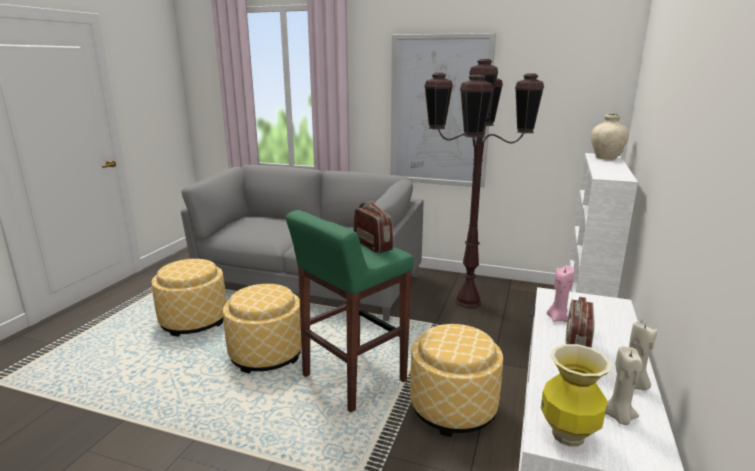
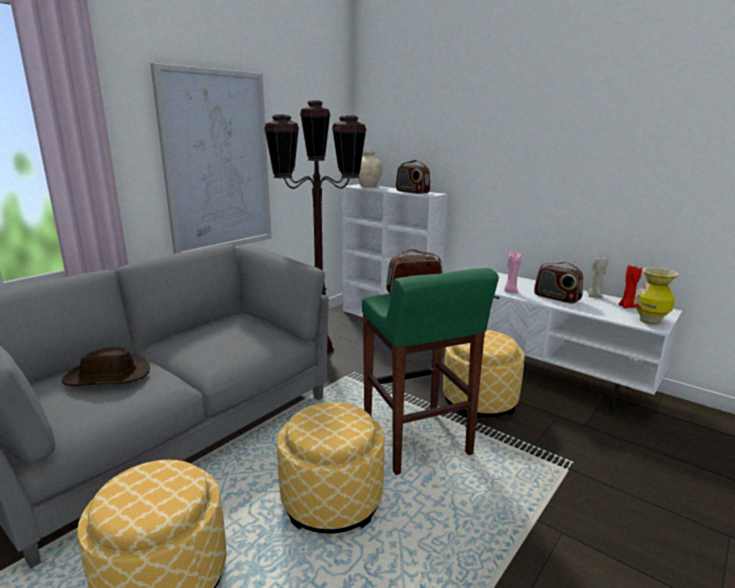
camera: 70 degrees left, 0 degrees up
(269, 225) = (108, 376): none -> brown hat
(608, 171) = (412, 192): none -> radio
(618, 417) = (627, 307): beige candle -> red candle

